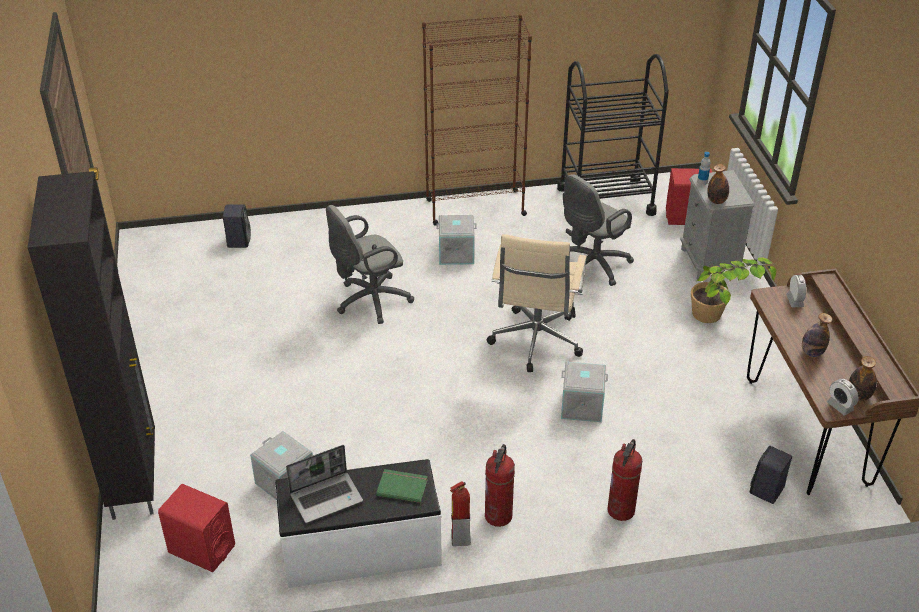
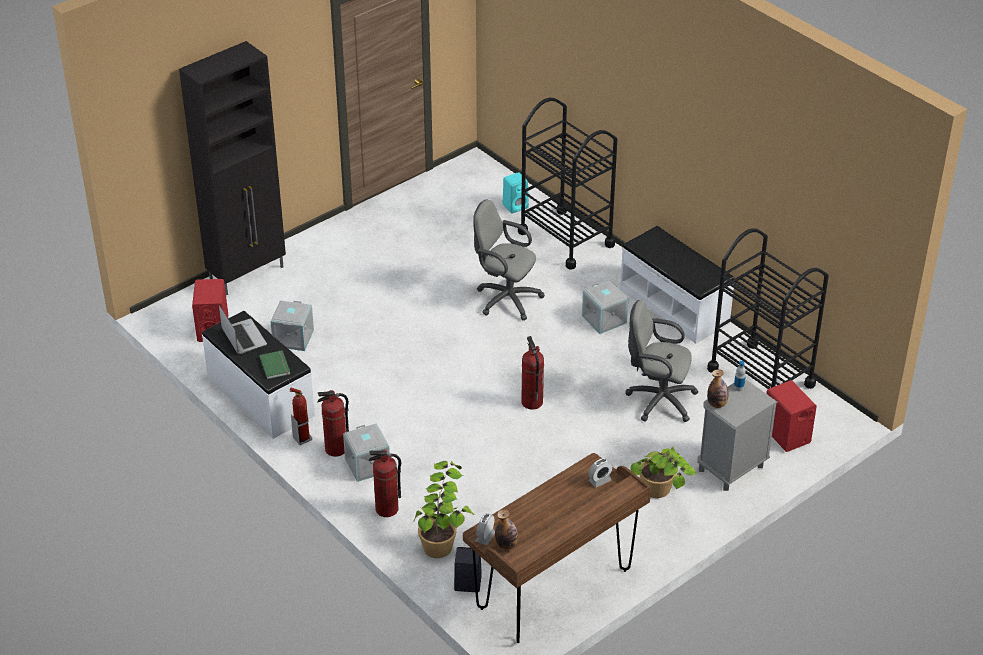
camera: 60 degrees right, 0 degrees up
(238, 240) = (516, 206): black speaker -> turquoise speaker
(320, 230) = (566, 238): none -> black cart
(327, 497) = (243, 337): laptop -> laptop turned 150 degrees counterclockwise
(475, 207) = (674, 306): brown bookcase -> white bench
(535, 343) = (532, 402): beige office chair -> fire extinguisher
(581, 406) = (480, 452): grey storage box -> grey storage box (366, 465)
(688, 481) = (443, 536): none -> potted plant
(812, 352) = (539, 506): bottle -> none

